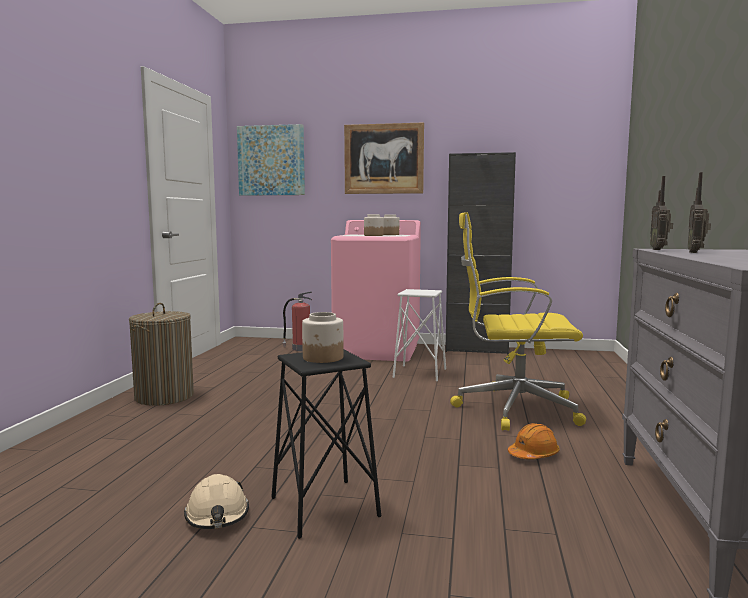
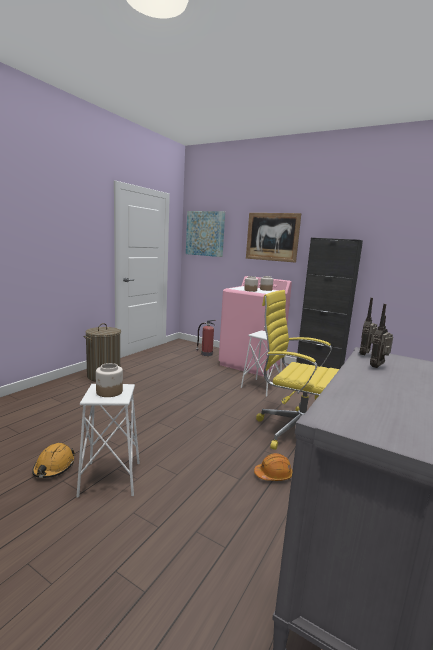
camera: 20 degrees right, 5 degrees up
(217, 515) = (54, 467): beige hard hat -> orange hard hat
(324, 507) = (110, 478): black stool -> white stool

